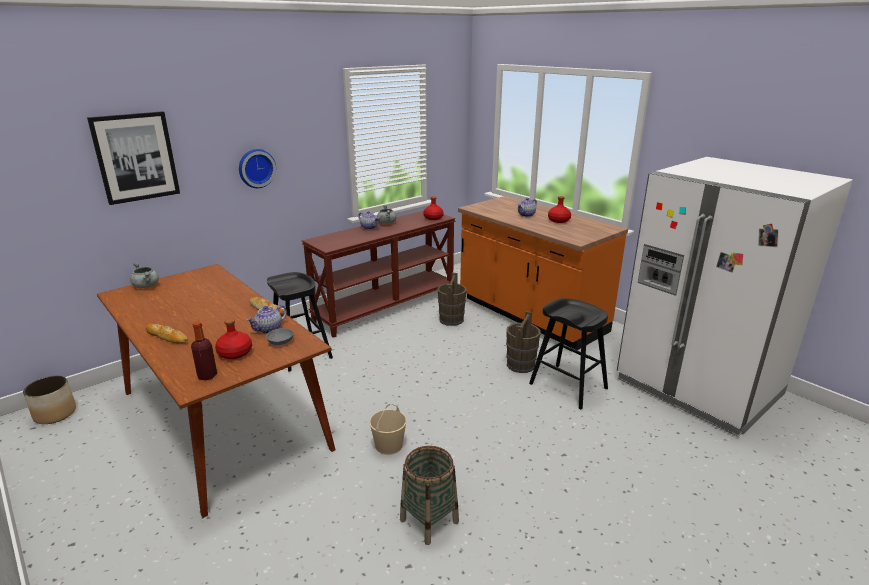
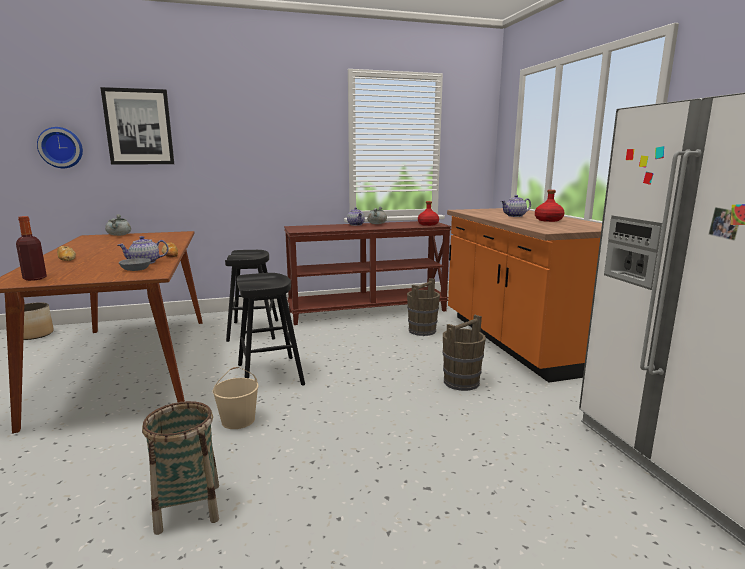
camera: 25 degrees right, 10 degrees down
(234, 353) = (86, 270): red bottle -> none
(256, 168) = (250, 152): wall clock -> wall clock (61, 147)
(568, 386) = (503, 415): black stool -> black stool (270, 374)

